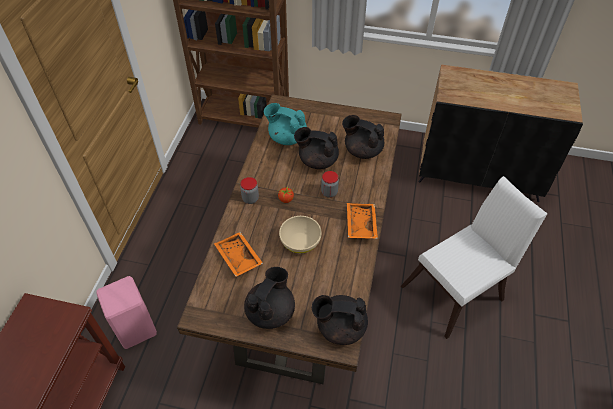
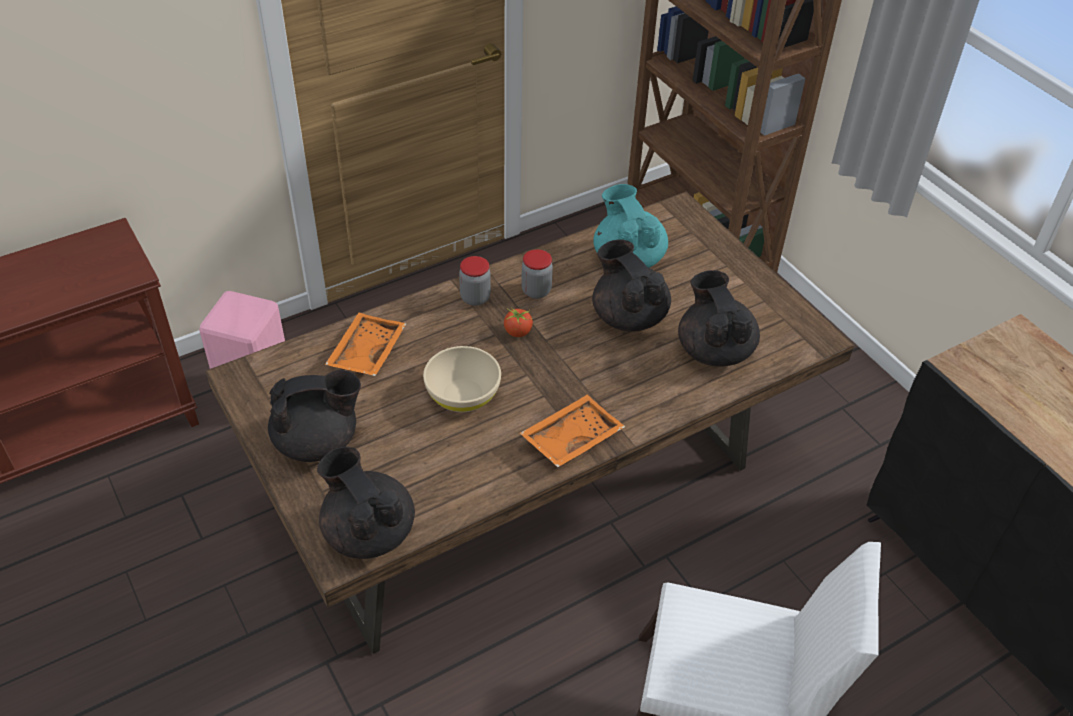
camera: 45 degrees right, 5 degrees down
(329, 192) = (587, 366): jar -> jar (536, 291)

